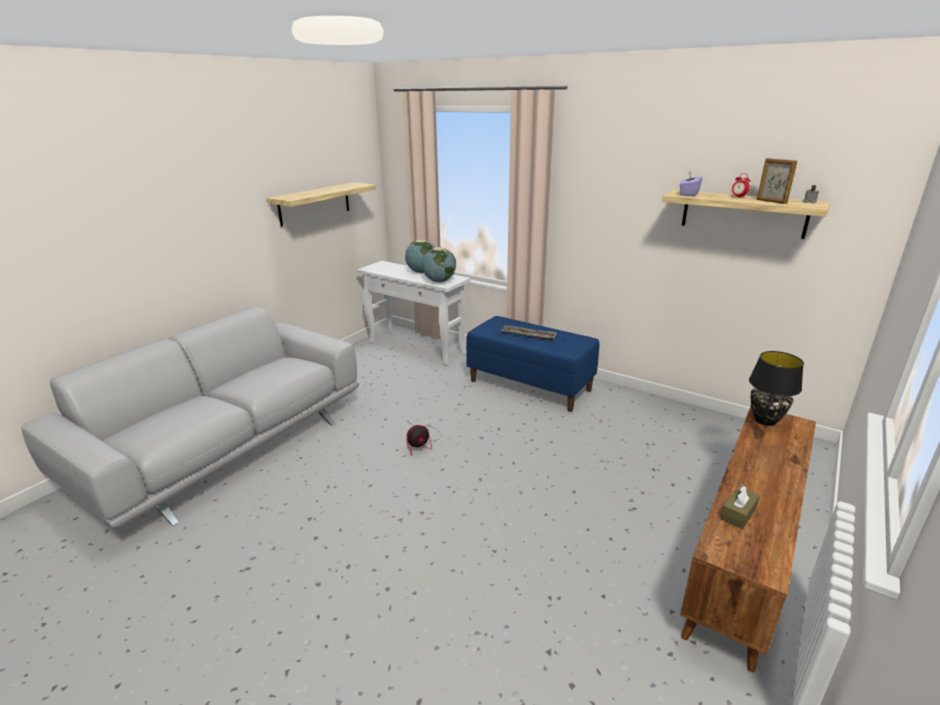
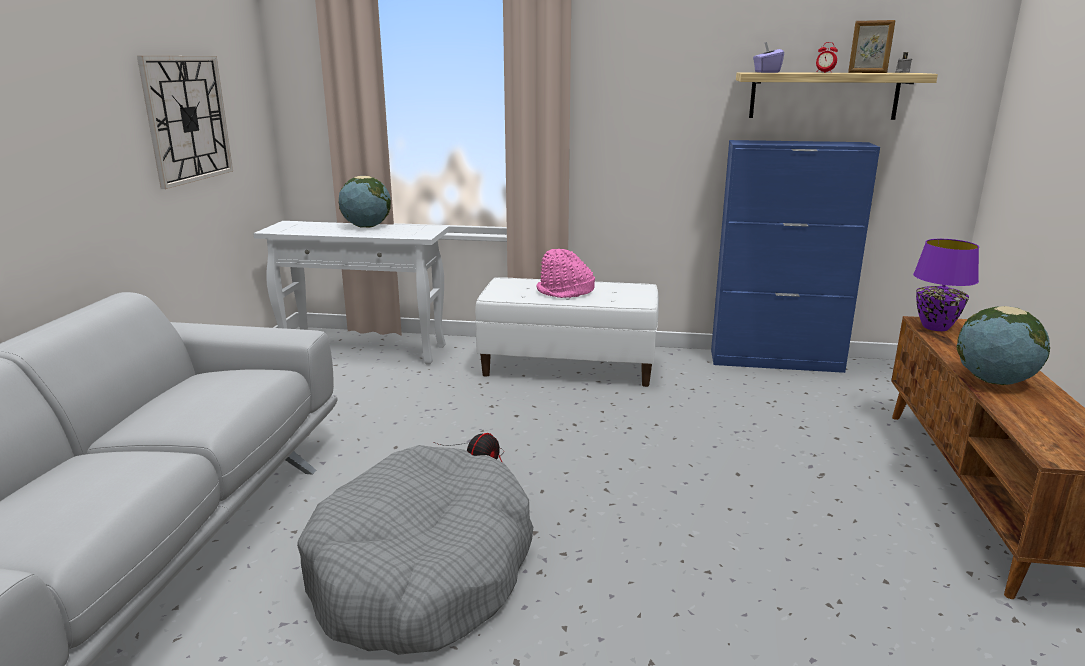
camera: 25 degrees left, 5 degrees down
(314, 203) = (187, 119): shelf -> wall clock
(342, 500) = (422, 571): none -> grey dog bed
(439, 281) = (408, 233): globe -> globe (993, 381)
(528, 335) = (565, 292): tray -> pink hat
(530, 385) = (569, 367): blue bench -> white bench
(686, 411) = (776, 361): none -> blue cabinet
(738, 514) = (1027, 415): brown tissue box -> none
(765, 421) = (936, 327): black table lamp -> purple table lamp

